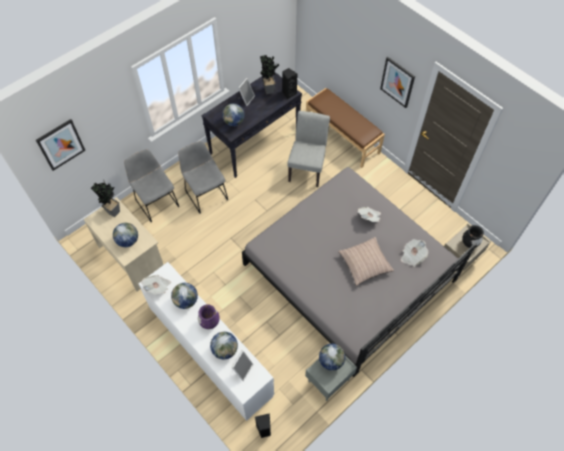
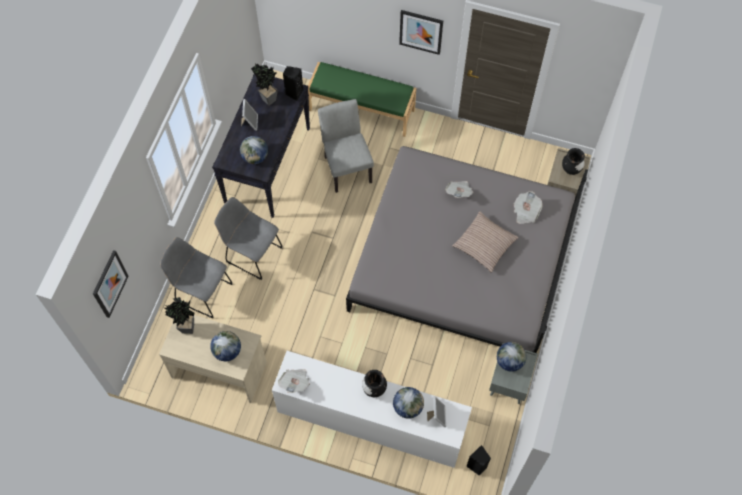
camera: 30 degrees left, 5 degrees up
(186, 301) = (335, 380): globe -> none
(209, 322) = (374, 388): purple vase -> black vase
(342, 136) = (361, 109): brown bench -> green bench

